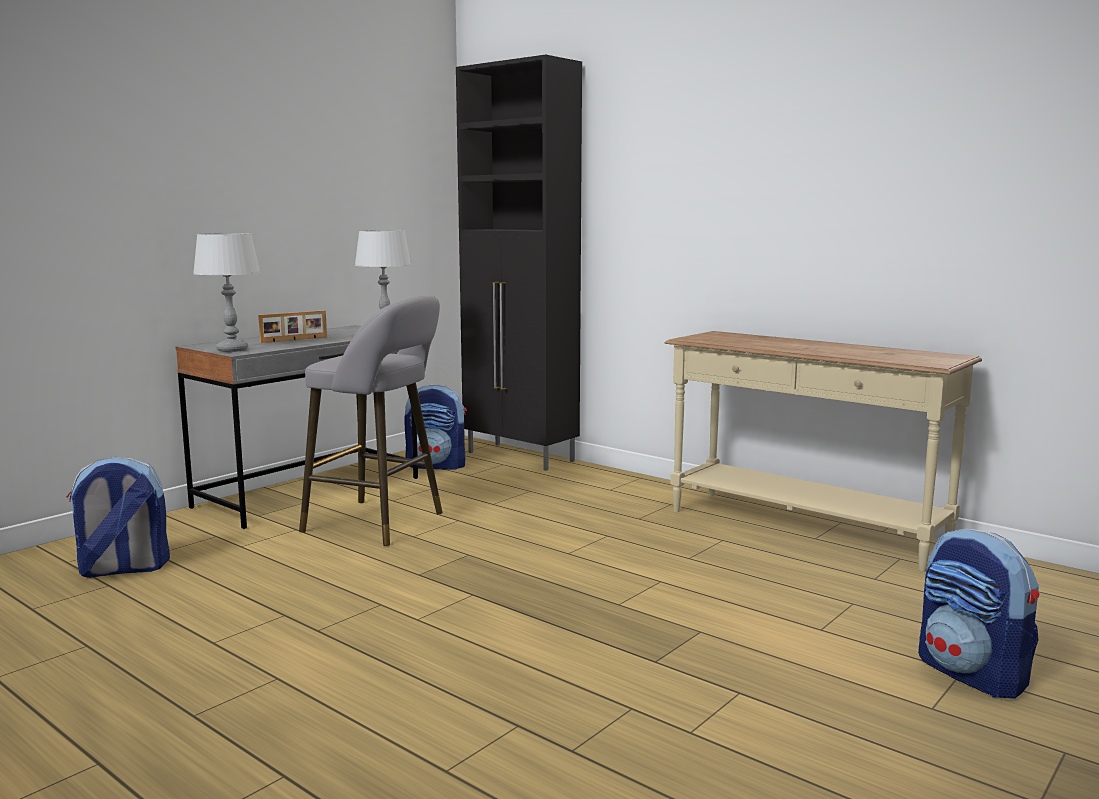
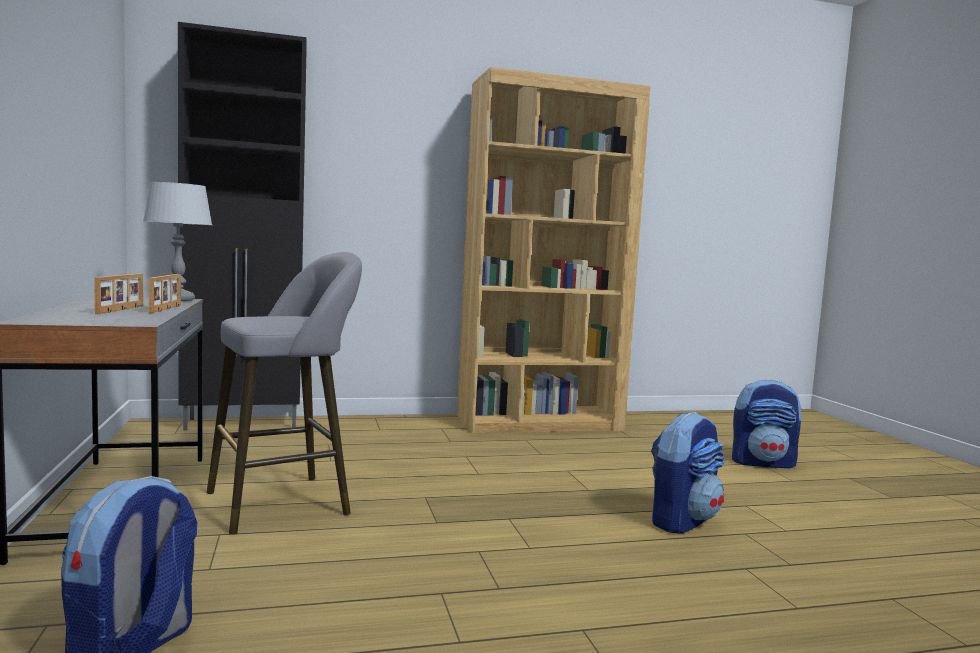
camera: 55 degrees left, 5 degrees down
(232, 350) = (113, 321): grey table lamp -> none
(325, 341) = (167, 309): none -> picture frame
(437, 465) = (187, 446): backpack -> backpack (681, 521)
(803, 529) = (540, 423): beige console table -> brown bookcase

